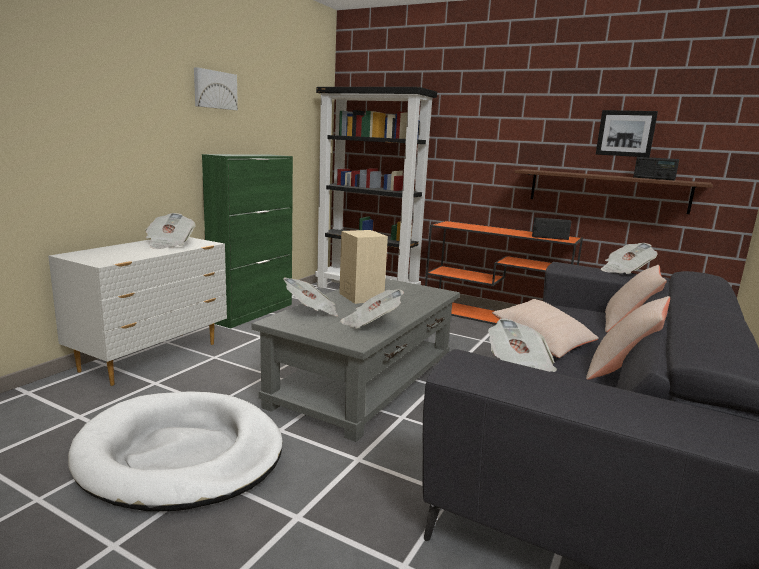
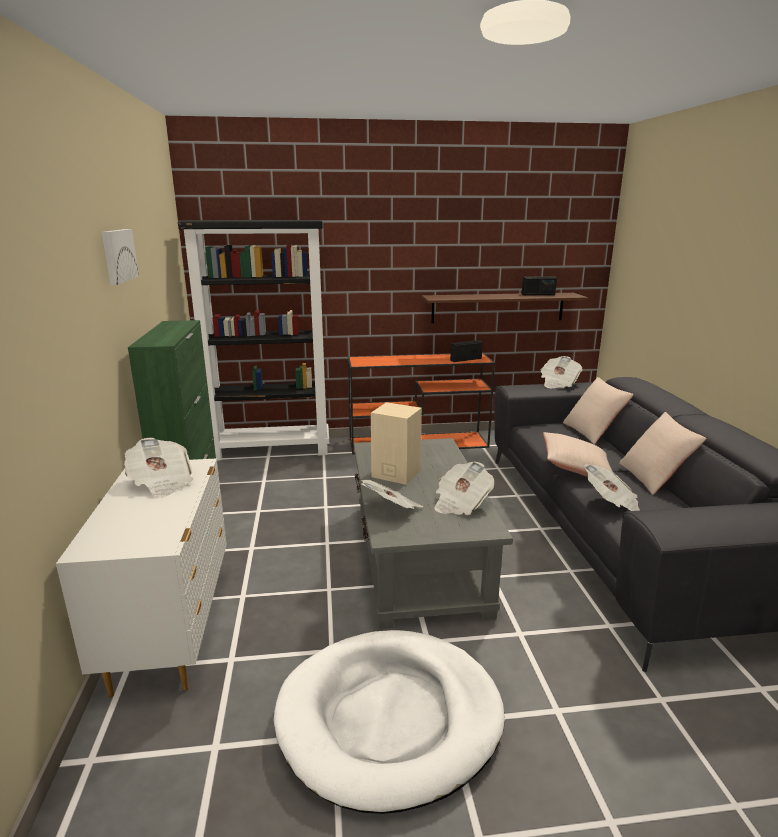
camera: 35 degrees left, 5 degrees up
(625, 133) = (508, 255): picture -> none

